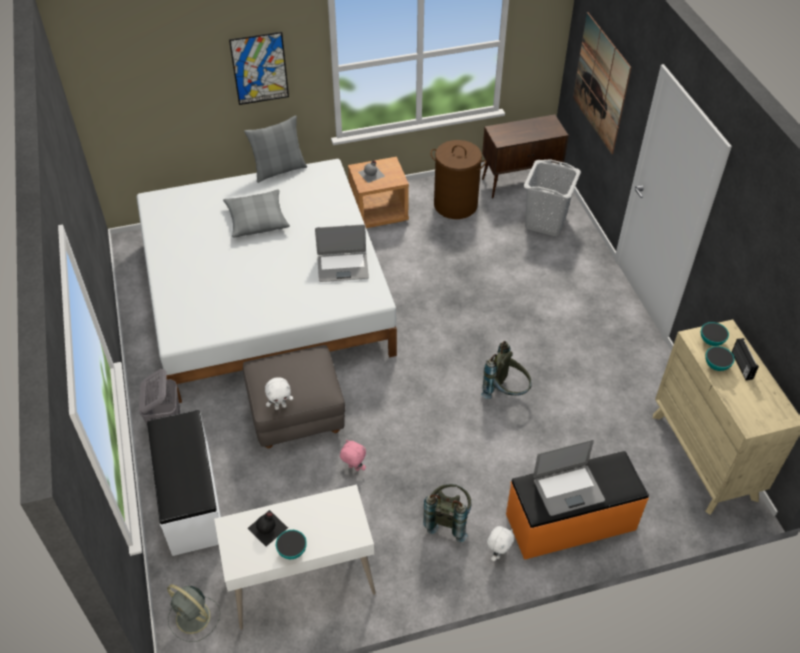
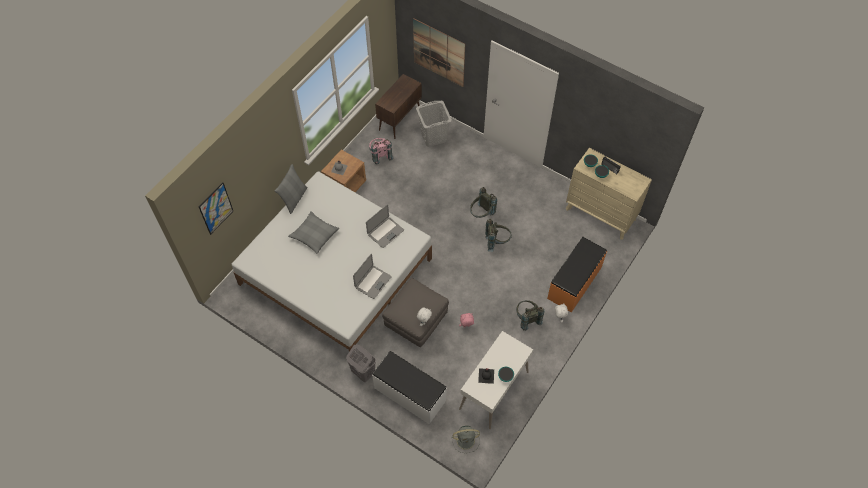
camera: 40 degrees left, 10 degrees up
(259, 68) = (268, 152): picture -> picture (216, 208)
(455, 205) = (380, 155): brown laundry basket -> pink backpack
(519, 345) = (481, 214): none -> grey backpack
(568, 489) = (576, 270): laptop -> laptop (373, 282)

